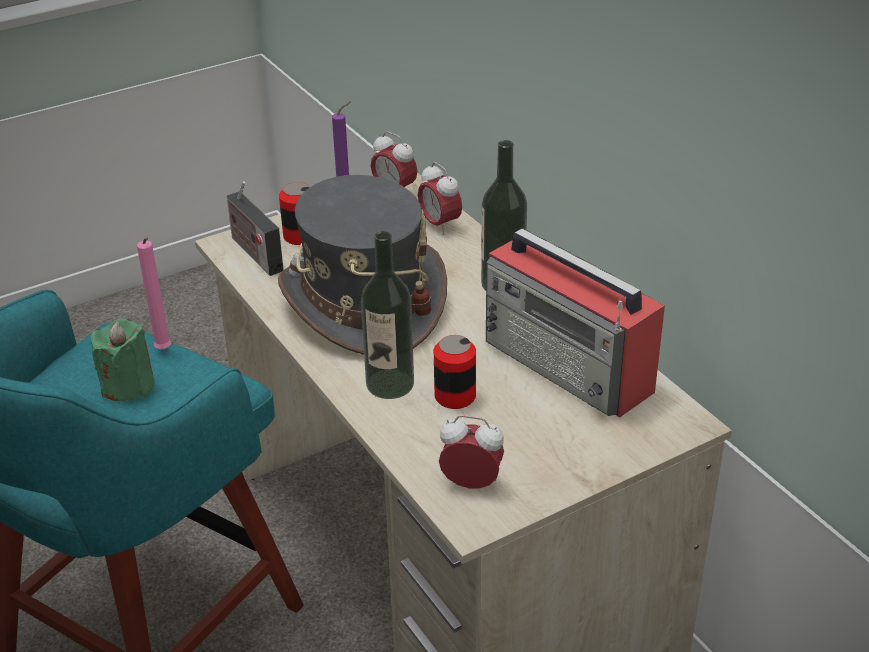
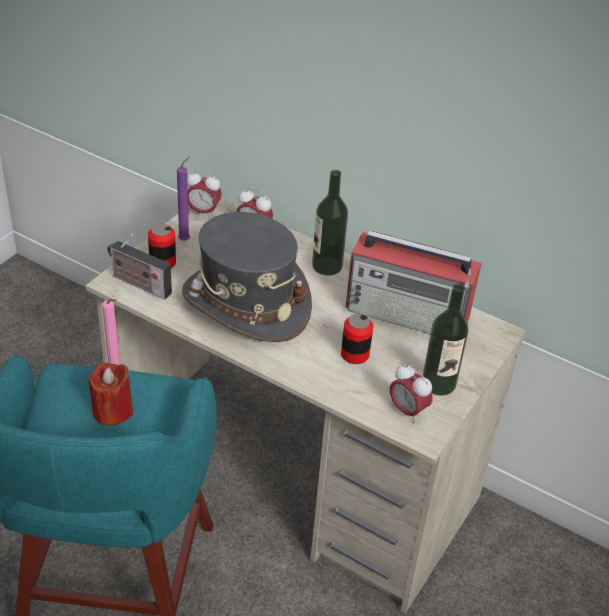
camera: 30 degrees left, 5 degrees up
(128, 385) = (112, 411): green candle -> red candle
(390, 384) = (307, 358): bottle -> bottle (438, 383)
(471, 483) = (407, 411): alarm clock -> alarm clock turned 120 degrees counterclockwise

